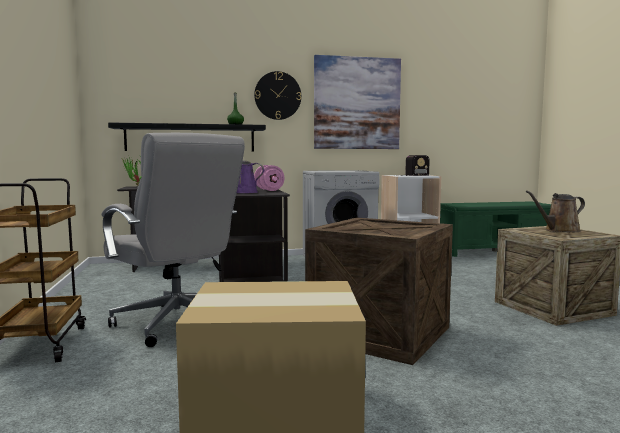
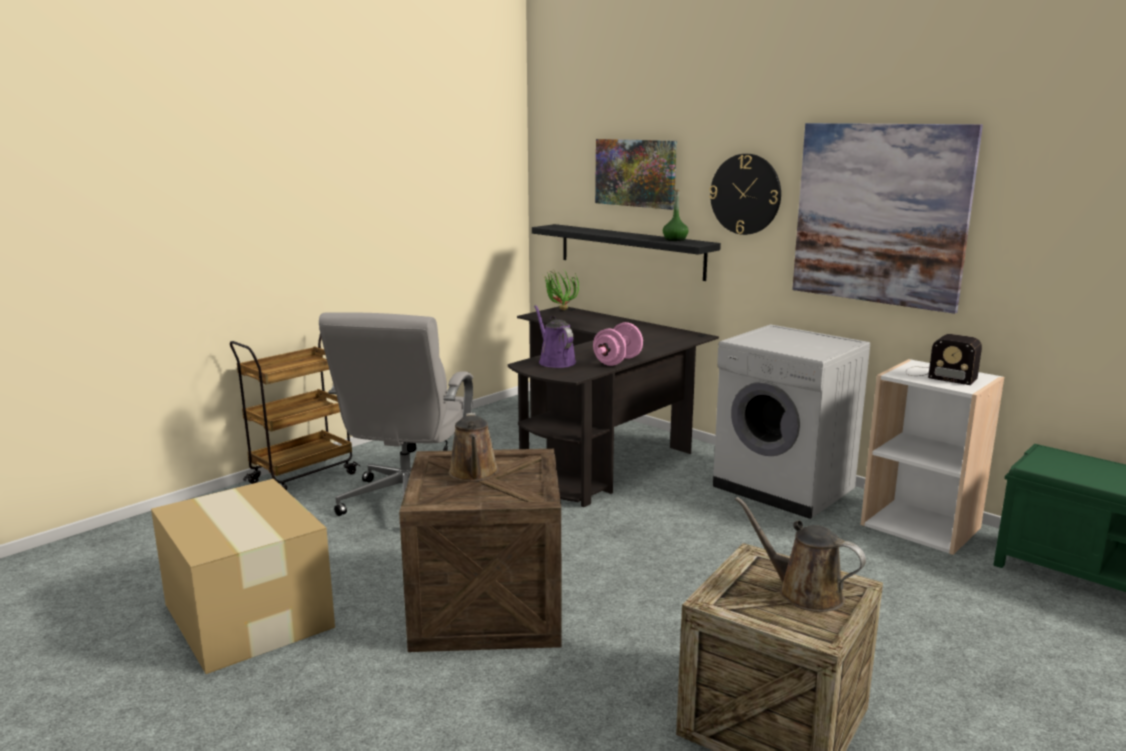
camera: 55 degrees right, 10 degrees up
(192, 84) = (635, 173): none -> picture
(371, 227) = (474, 474): none -> brown watering can

